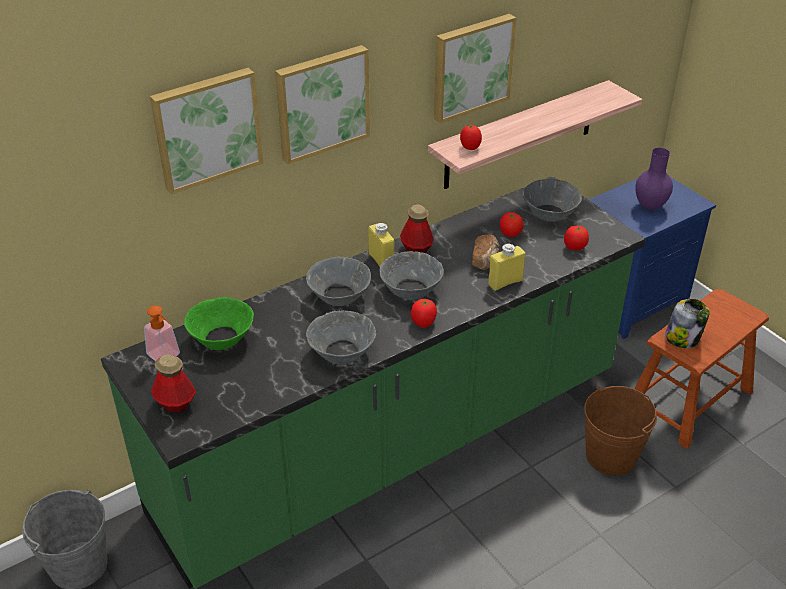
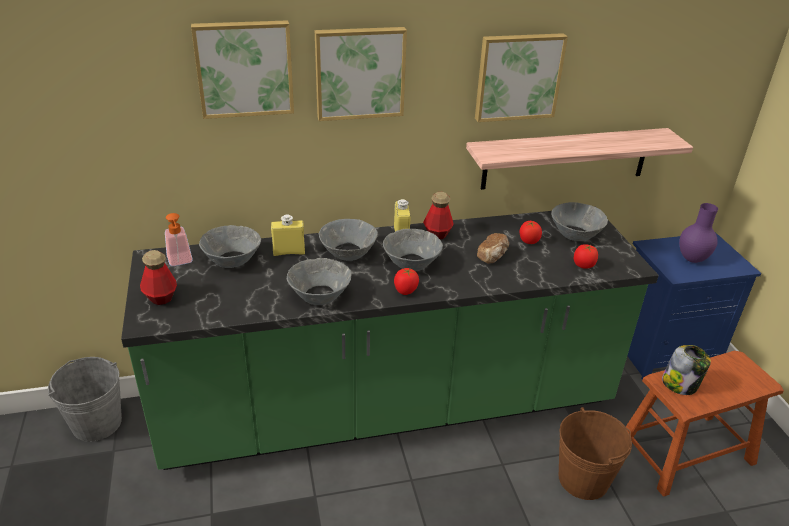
camera: 20 degrees right, 5 degrees down
(222, 338) = (232, 260): green bowl -> grey bowl
(470, 147) = (502, 151): tomato -> none
(505, 282) = (500, 278): yellow bottle -> yellow bottle (289, 252)

